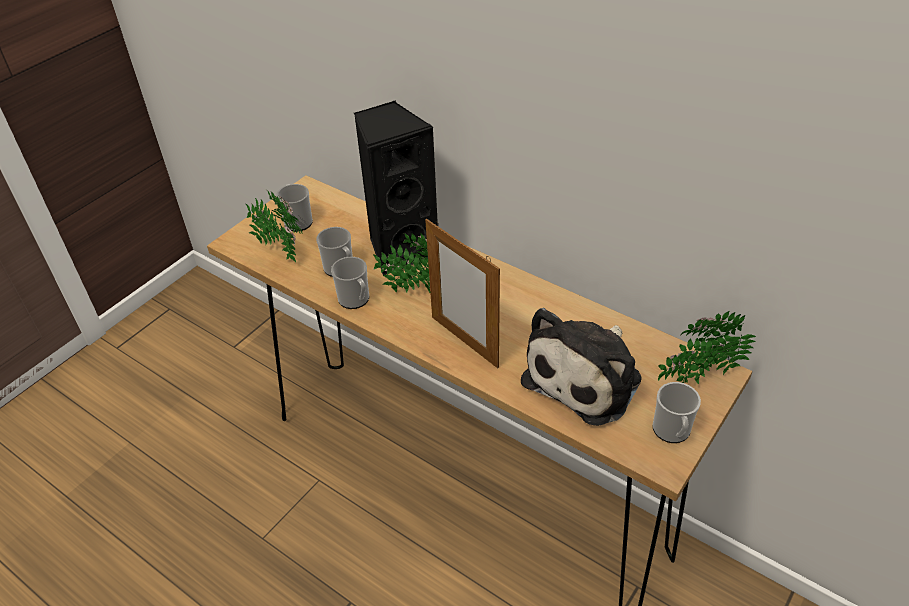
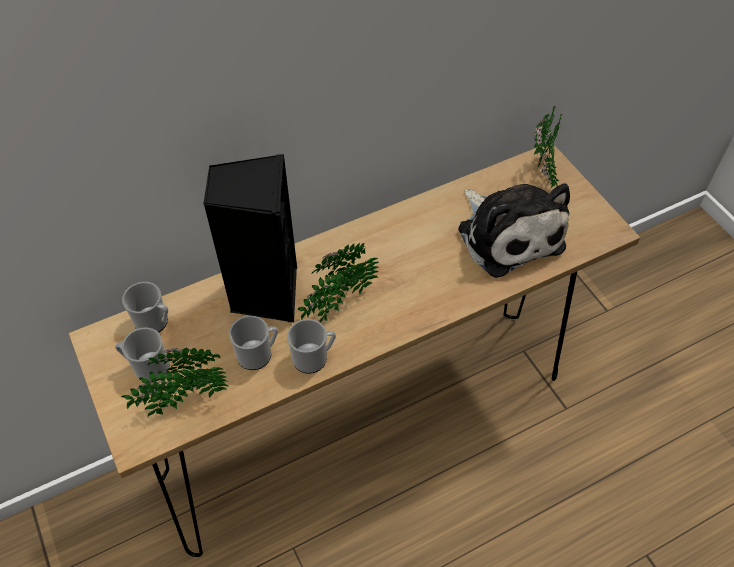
camera: 65 degrees left, 10 degrees up
(464, 341) = (421, 295): picture frame -> none
(672, 432) = (586, 212): mug -> mug (155, 323)

